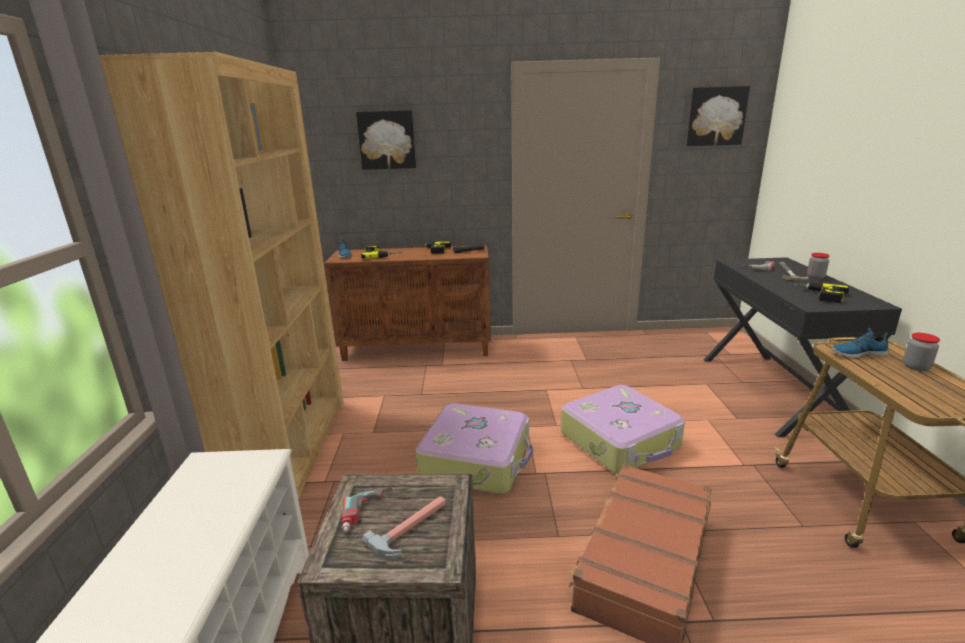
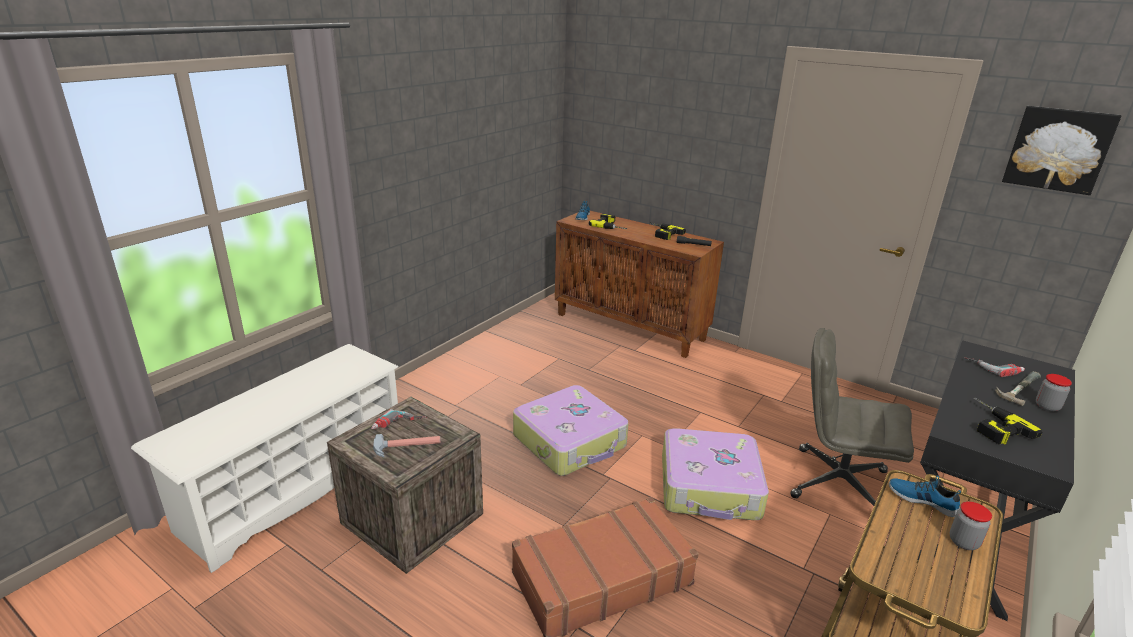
camera: 35 degrees right, 5 degrees up
(290, 445) = (458, 369): brown bookcase -> none
(387, 140) = (647, 111): picture -> none
(686, 397) = (837, 484): none -> grey office chair

